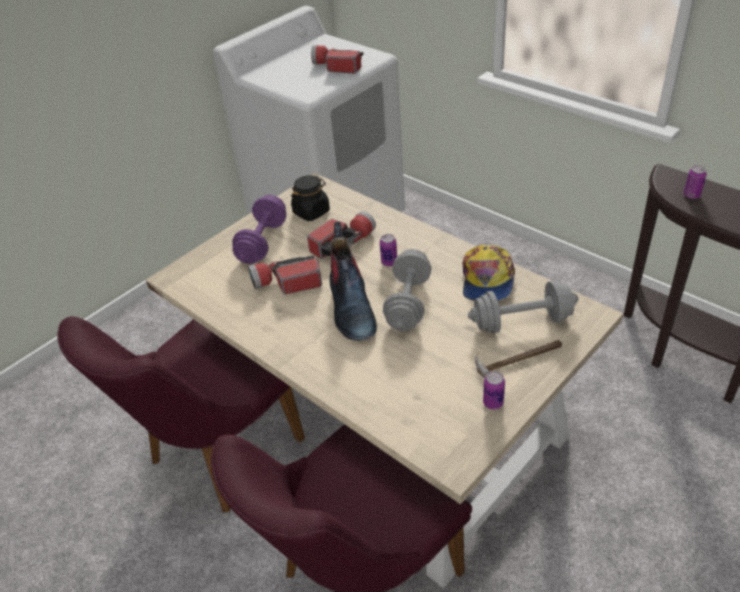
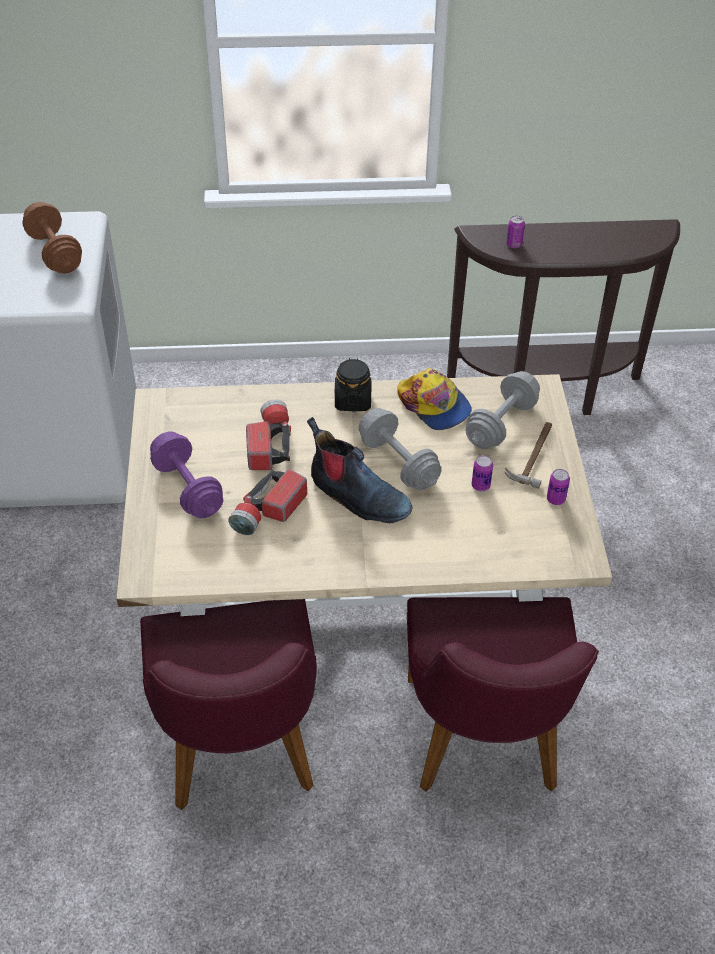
camera: 50 degrees left, 5 degrees up
(311, 212) = (193, 431): black jar -> black jar (352, 400)
(336, 67) = (55, 253): flashlight -> brown dumbbell
(389, 262) = (335, 437): can -> can (480, 485)

